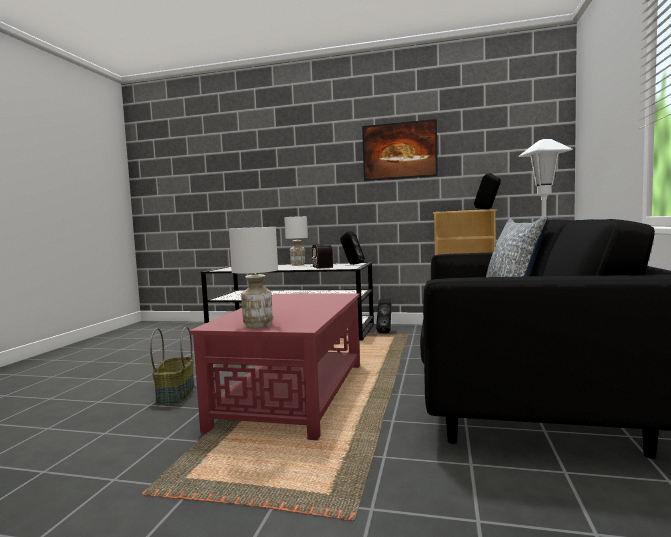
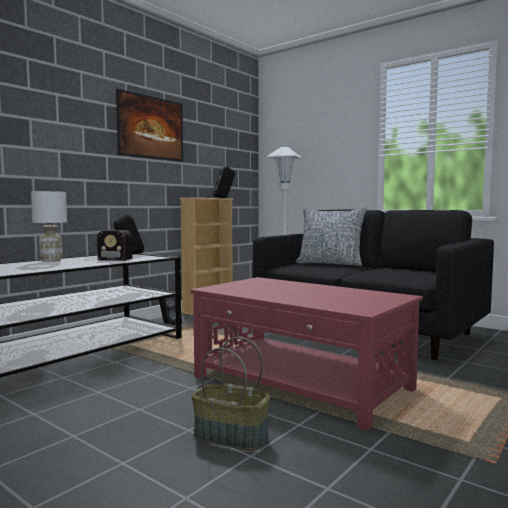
camera: 65 degrees left, 0 degrees up
(258, 325) = (375, 302): white table lamp -> none

